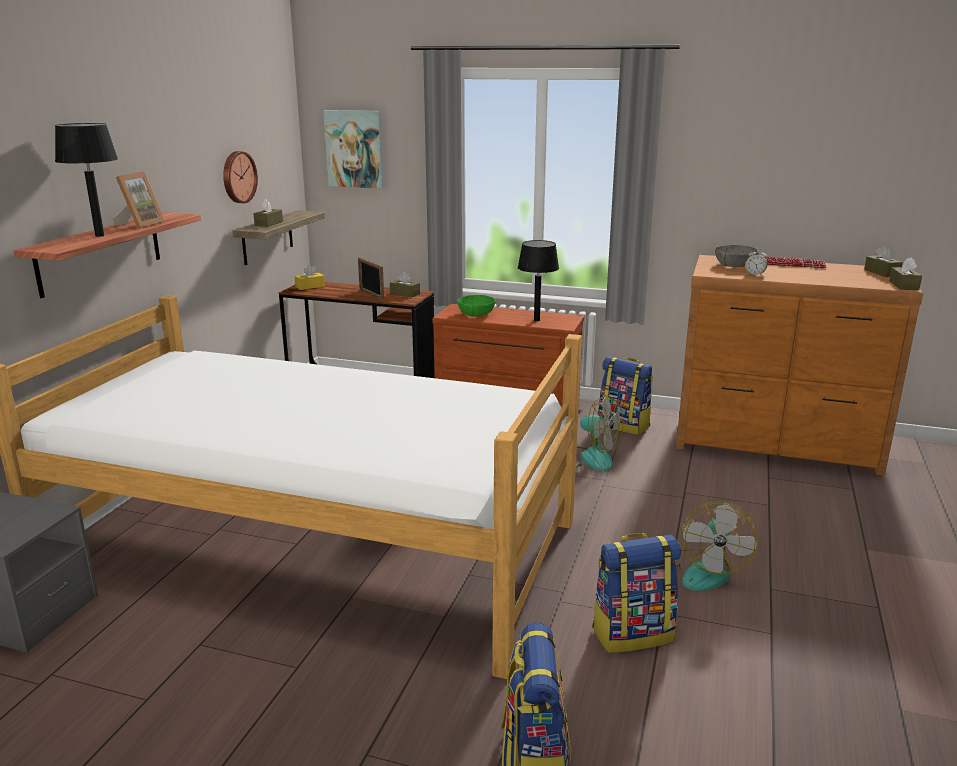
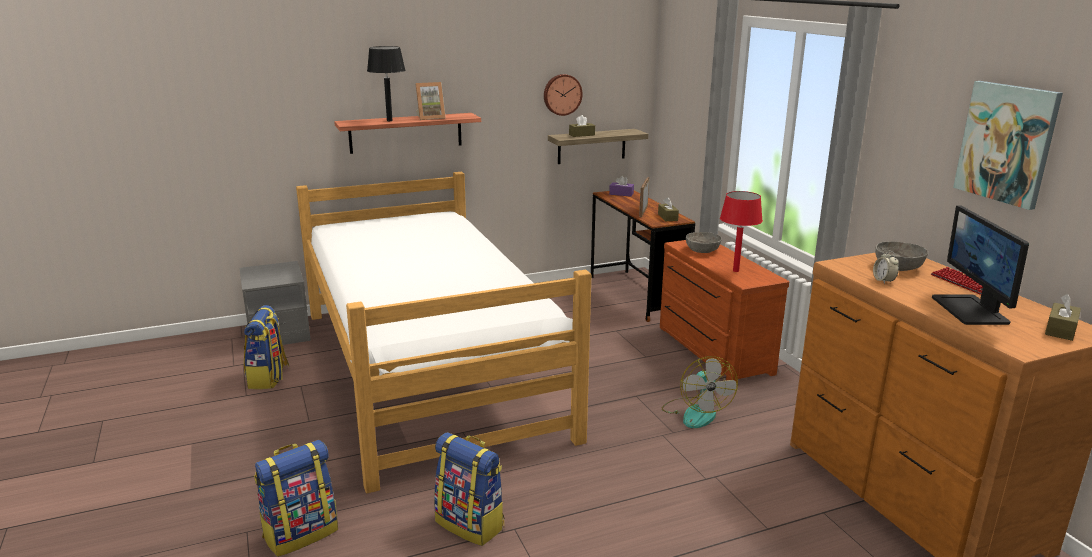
camera: 50 degrees right, 0 degrees up
(310, 286) = (621, 194): yellow tissue box -> purple tissue box
(354, 149) = (681, 82): picture -> picture (1006, 143)
(476, 314) = (702, 250): green bowl -> grey bowl
(536, 320) = (735, 270): black table lamp -> red table lamp
(624, 425) = (785, 406): backpack -> backpack (269, 378)
(704, 570) = (600, 528): fan -> none
(831, 276) = (971, 310): none -> monitor
(903, 285) = (1028, 349): brown tissue box -> none

